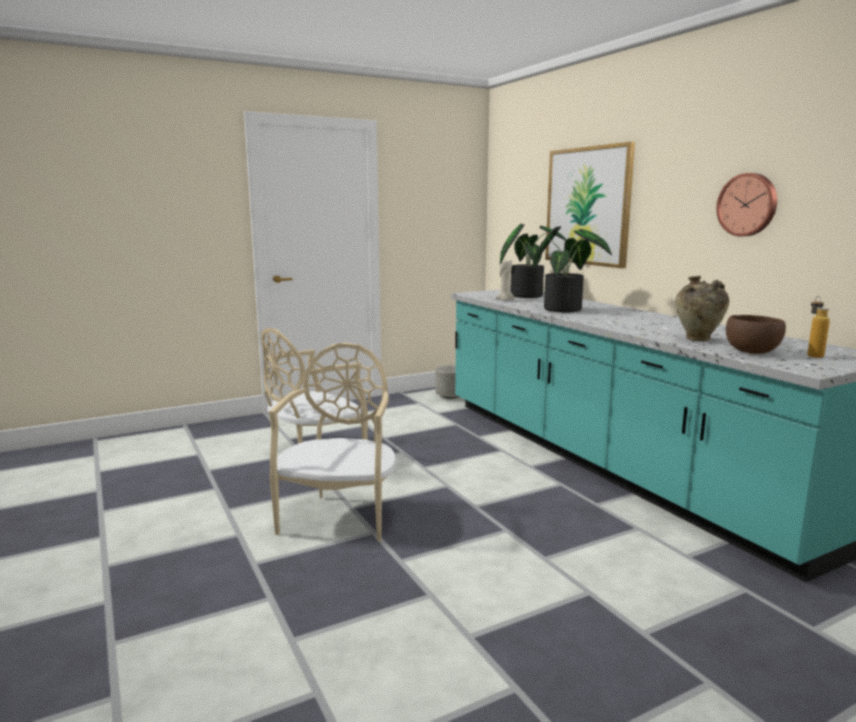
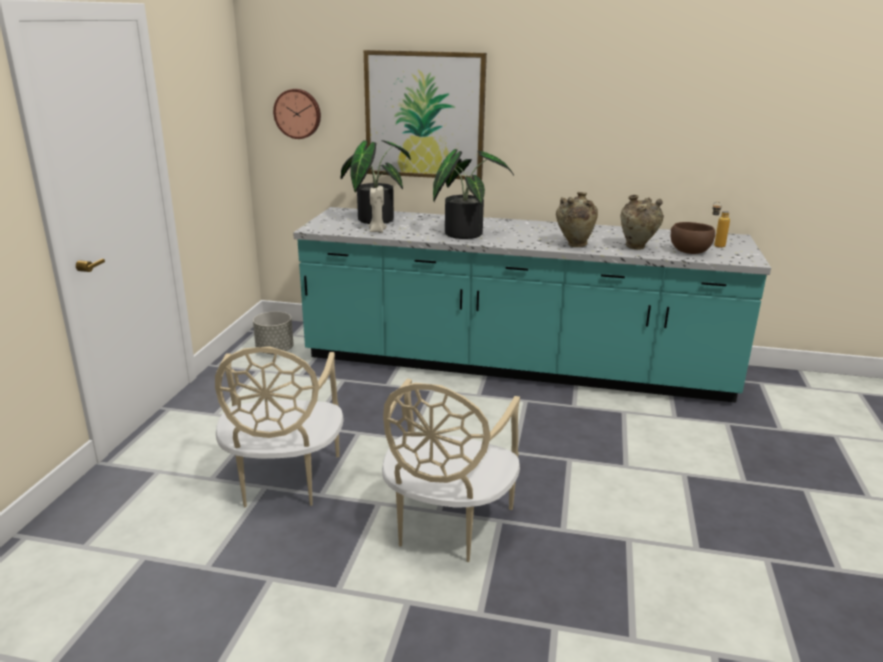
camera: 50 degrees left, 10 degrees up
(340, 516) = (446, 525): beige chair -> beige chair turned 120 degrees counterclockwise
(635, 328) = (574, 245): none -> beige vase
(748, 205) = (616, 122): wall clock -> wall clock (298, 113)

